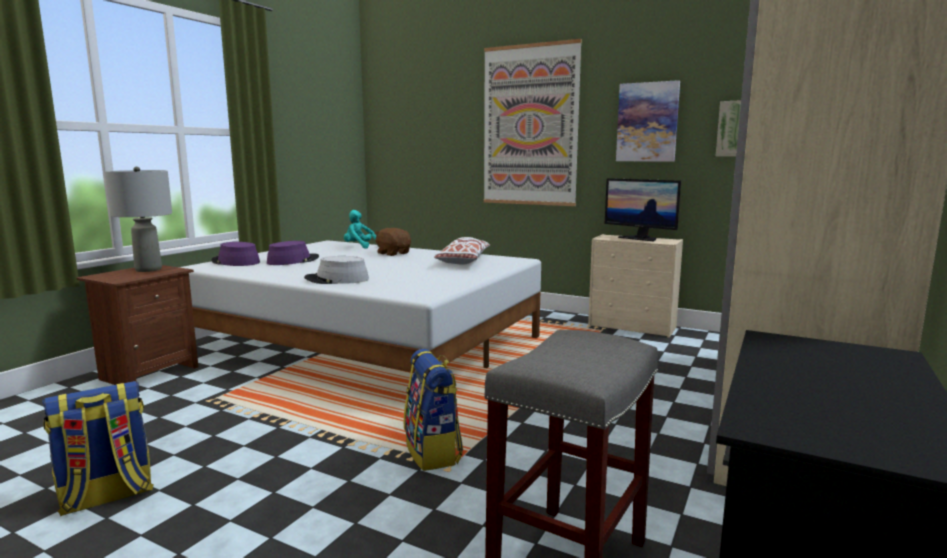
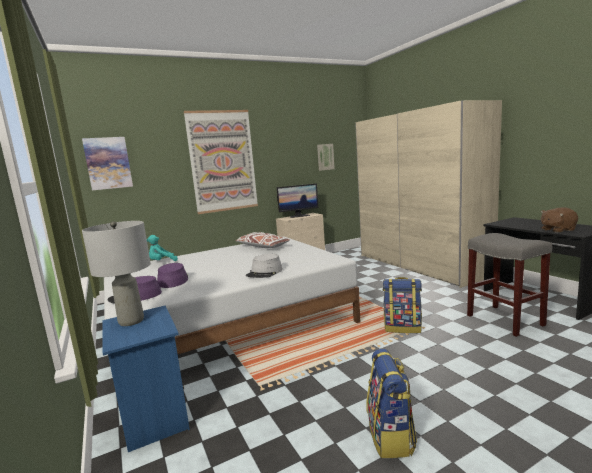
camera: 55 degrees left, 0 degrees up
(148, 373) = (153, 419): brown nightstand -> blue nightstand
(393, 253) = (206, 257): brown plush toy -> brown plush toy (557, 230)
(647, 122) = (287, 156): picture -> picture (108, 163)

